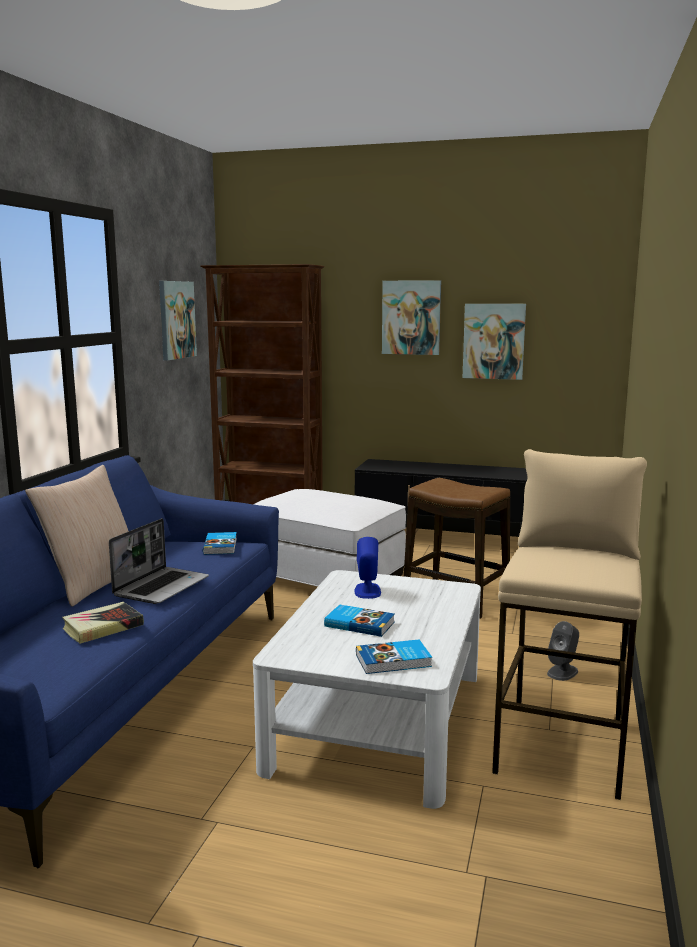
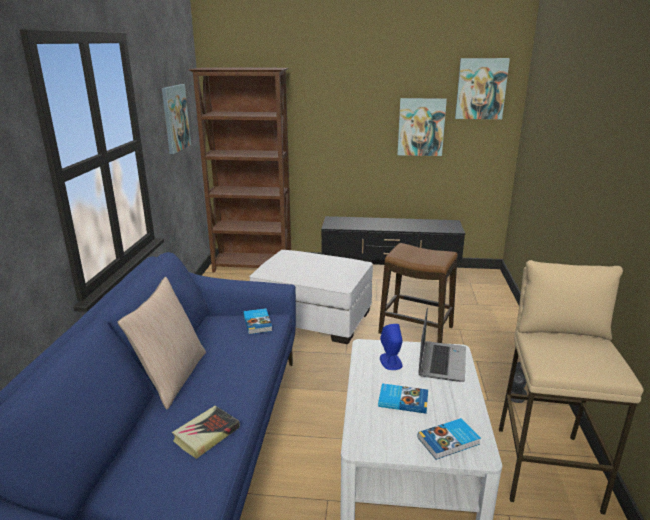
camera: 10 degrees left, 10 degrees up
(161, 587) = (232, 377): laptop -> laptop (441, 362)
(411, 317) = (358, 109): picture -> picture (481, 89)

